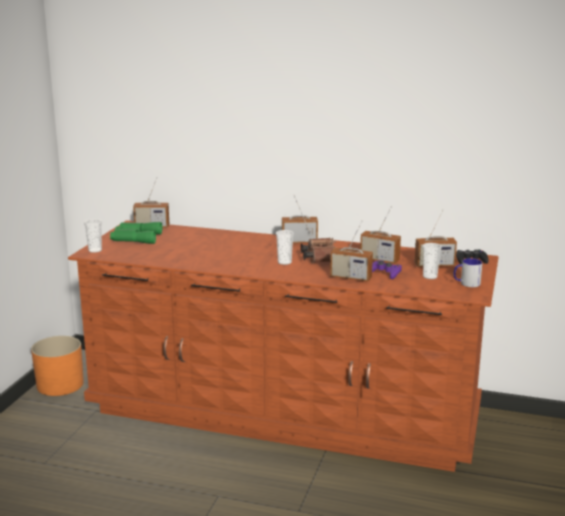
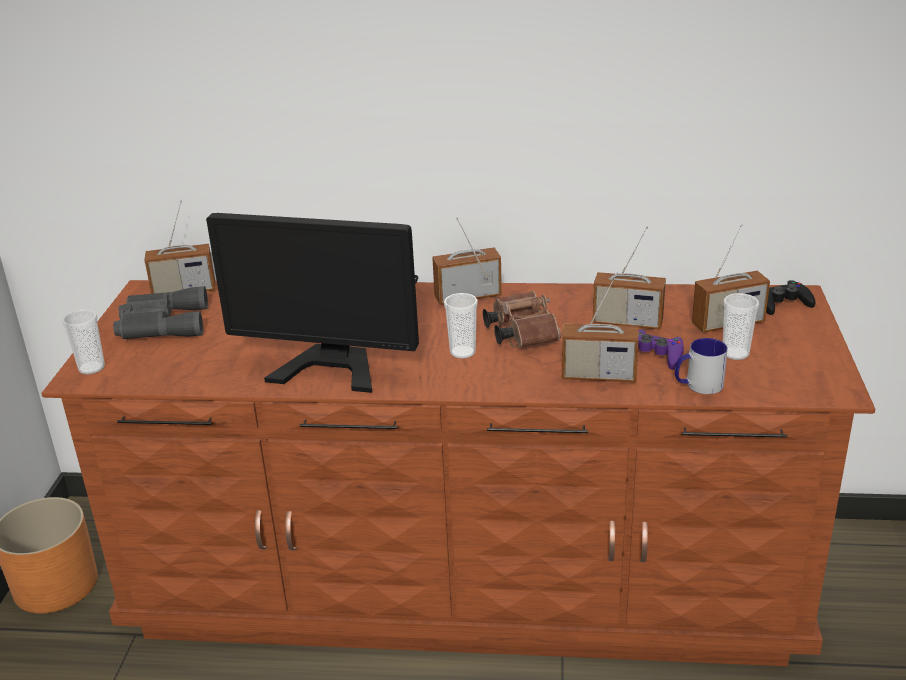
camera: 10 degrees left, 10 degrees up
(135, 238) = (160, 324): green binoculars -> grey binoculars
(222, 256) = (341, 352): none -> monitor
(466, 283) = (806, 362): mug -> mug (698, 385)

